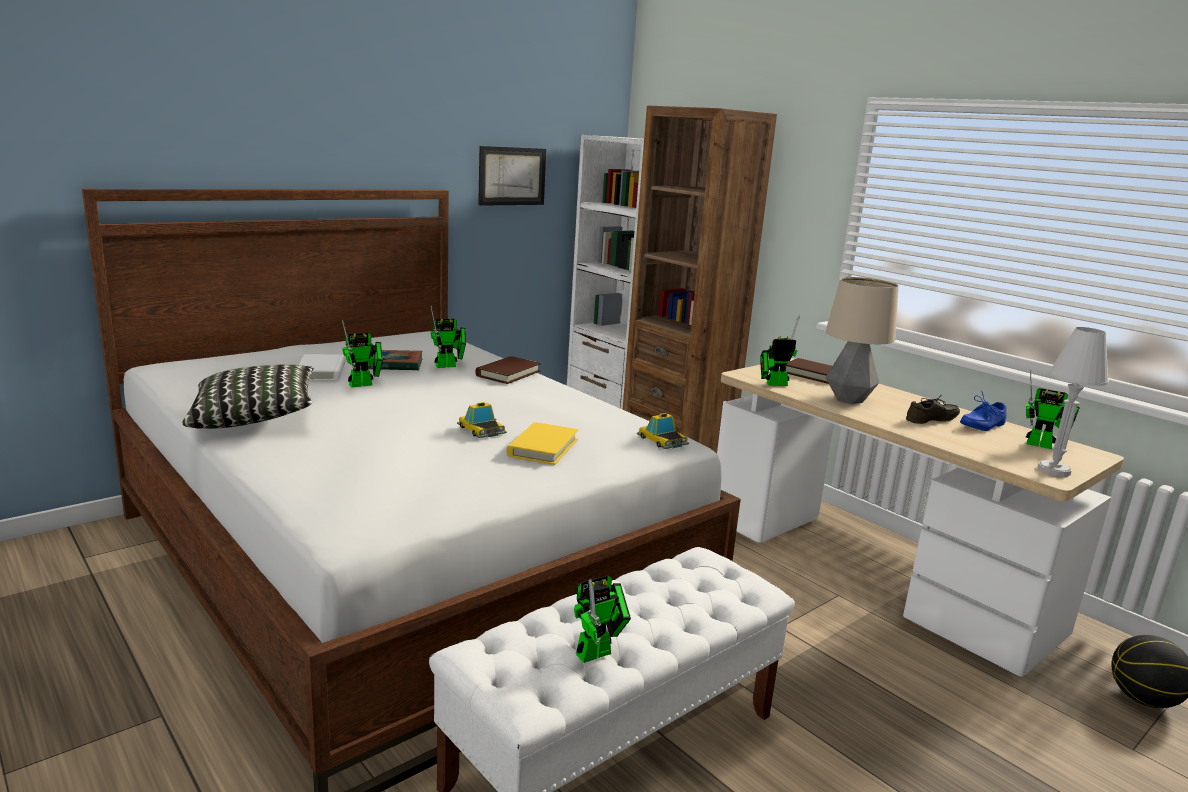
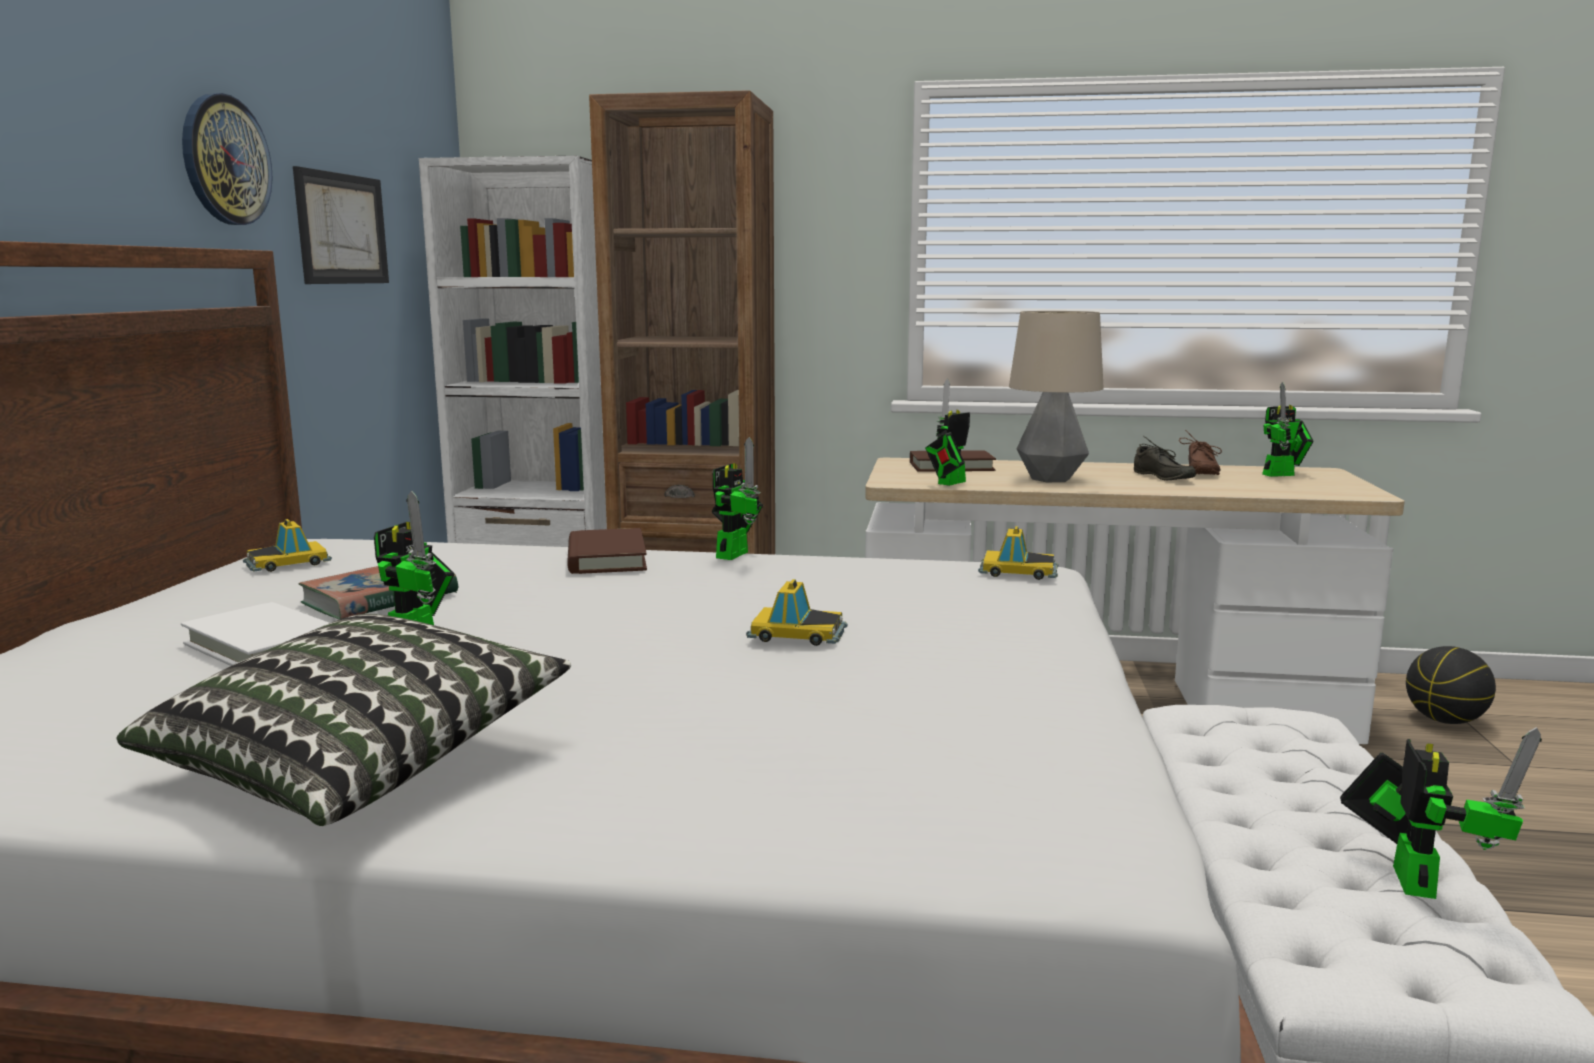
camera: 40 degrees left, 5 degrees down
(401, 340) = (287, 563): none -> toy car
(432, 146) = (225, 160): none -> wall clock
(449, 366) = (484, 573): toy robot -> toy robot (735, 553)
(543, 447) = (938, 626): yellow book -> none
(933, 420) = (1161, 477): grey shoe -> grey shoe turned 135 degrees clockwise
(980, 425) = (1199, 472): blue shoe -> brown shoe
(1053, 470) = (1350, 490): white table lamp -> none

